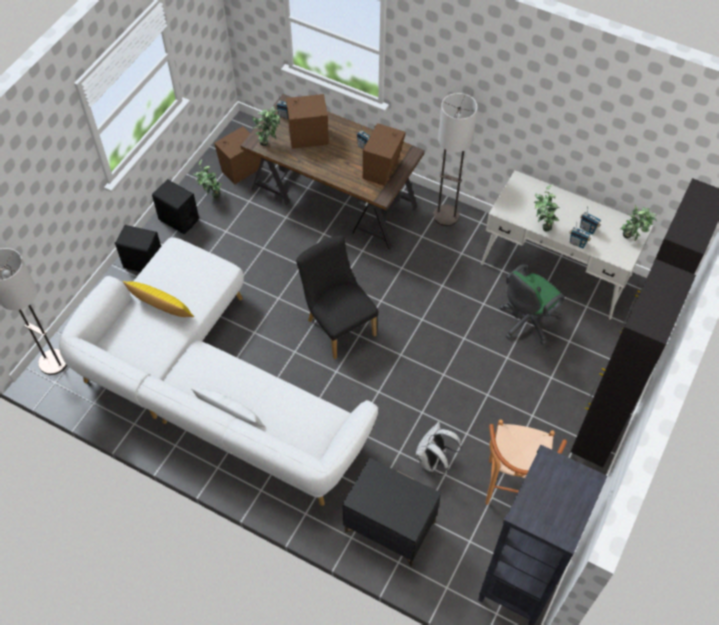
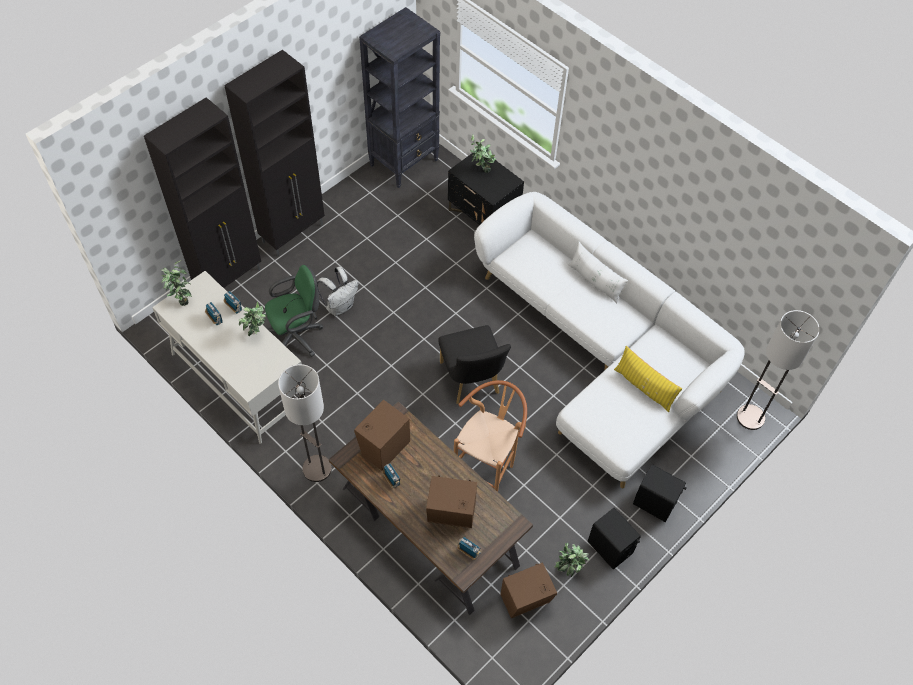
camera: 165 degrees left, 0 degrees up
(269, 142) = (499, 519): potted plant -> potted plant (481, 171)
(433, 461) = (431, 250): white backpack -> white backpack (340, 306)
(509, 492) = (382, 215): brown stool -> brown stool (487, 469)

